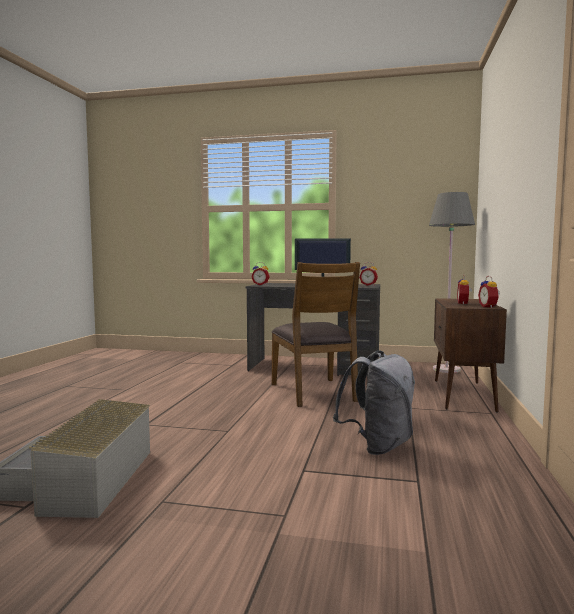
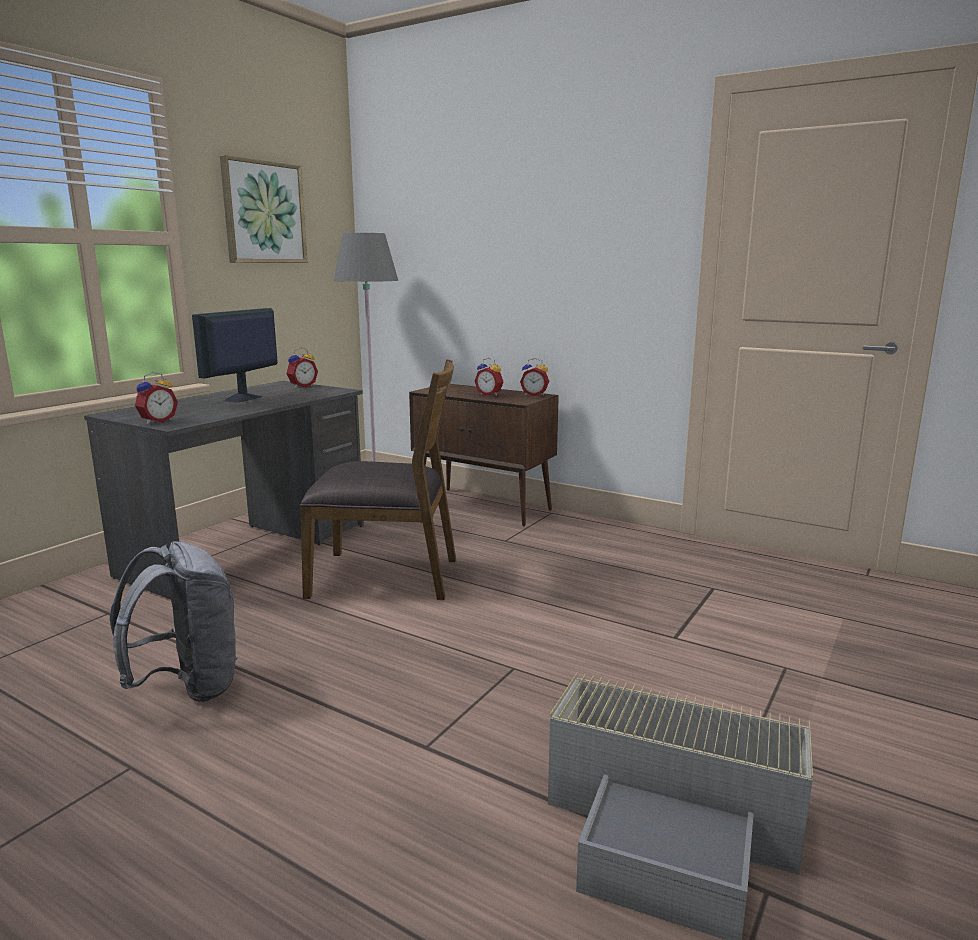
camera: 70 degrees left, 10 degrees up
(378, 446) = (619, 584): grey backpack -> grey backpack (188, 687)
(394, 188) = (263, 212): none -> picture

